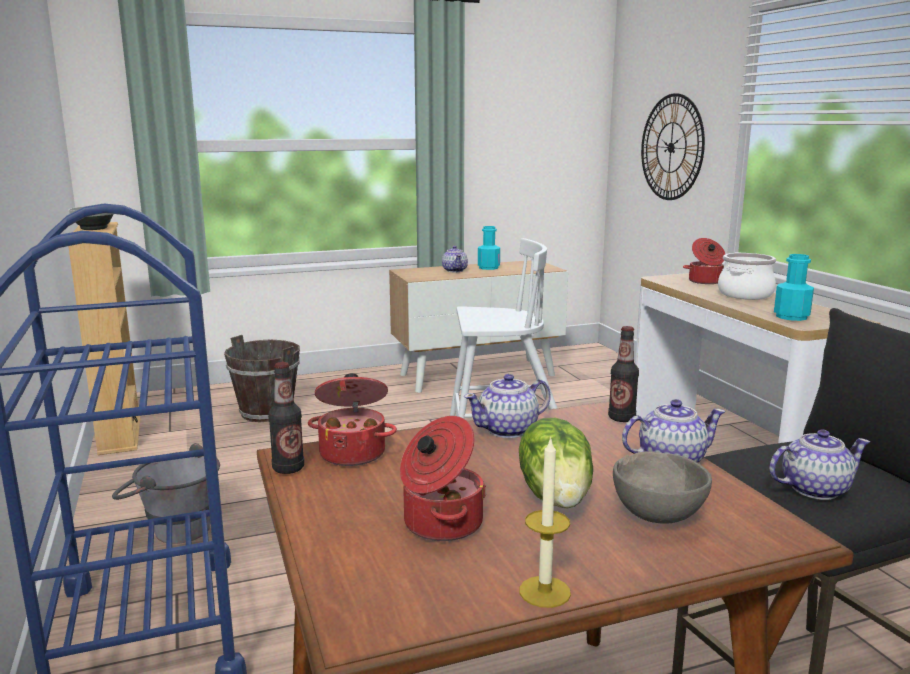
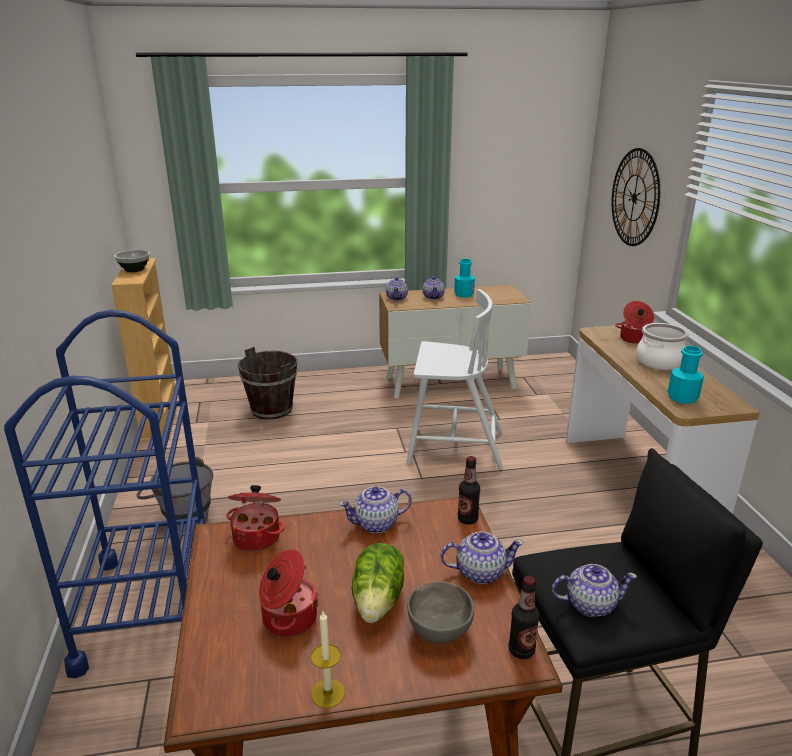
camera: 10 degrees right, 10 degrees up
(288, 468) = (208, 549): bottle -> bottle (521, 650)
(412, 272) = (397, 298): none -> teapot

